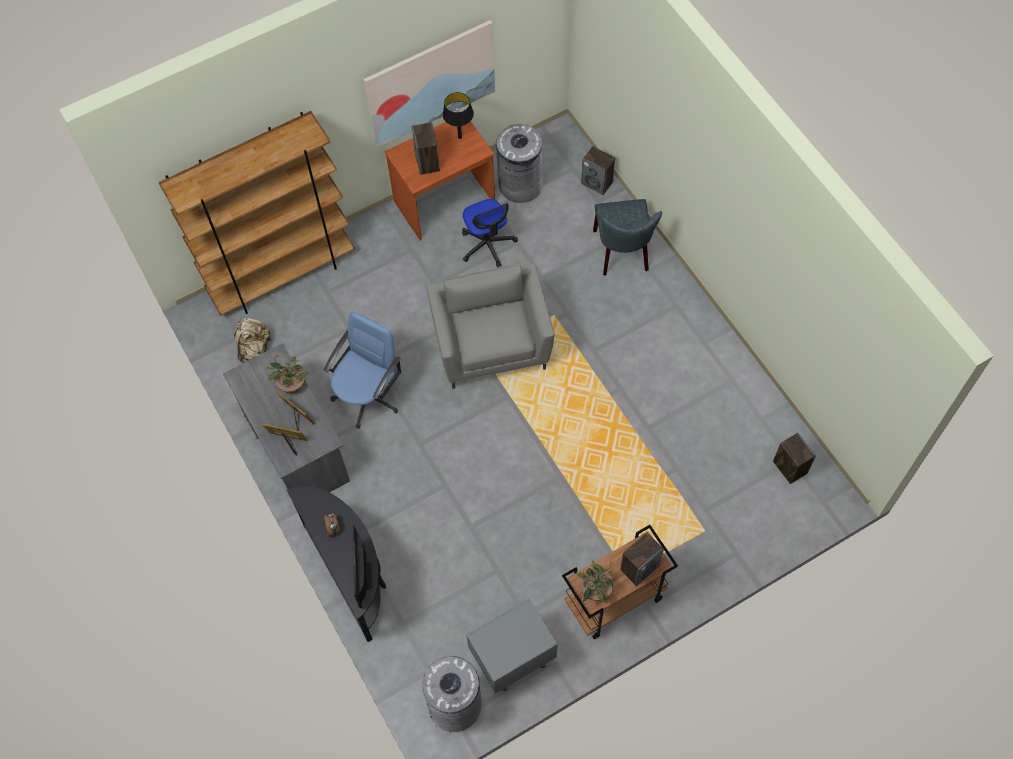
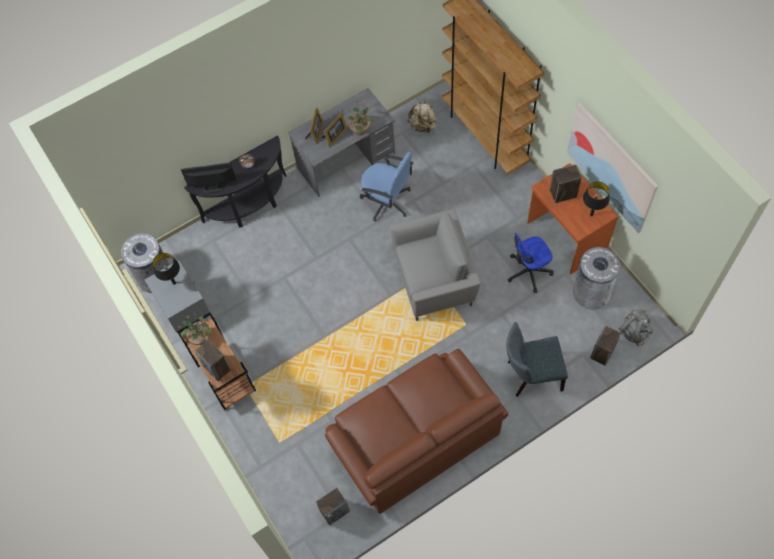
camera: 90 degrees right, 0 degrees up
(502, 638) = (174, 283): none -> black table lamp
(572, 150) = (634, 331): none -> grey backpack
(698, 379) = (413, 438): none -> brown sofa

